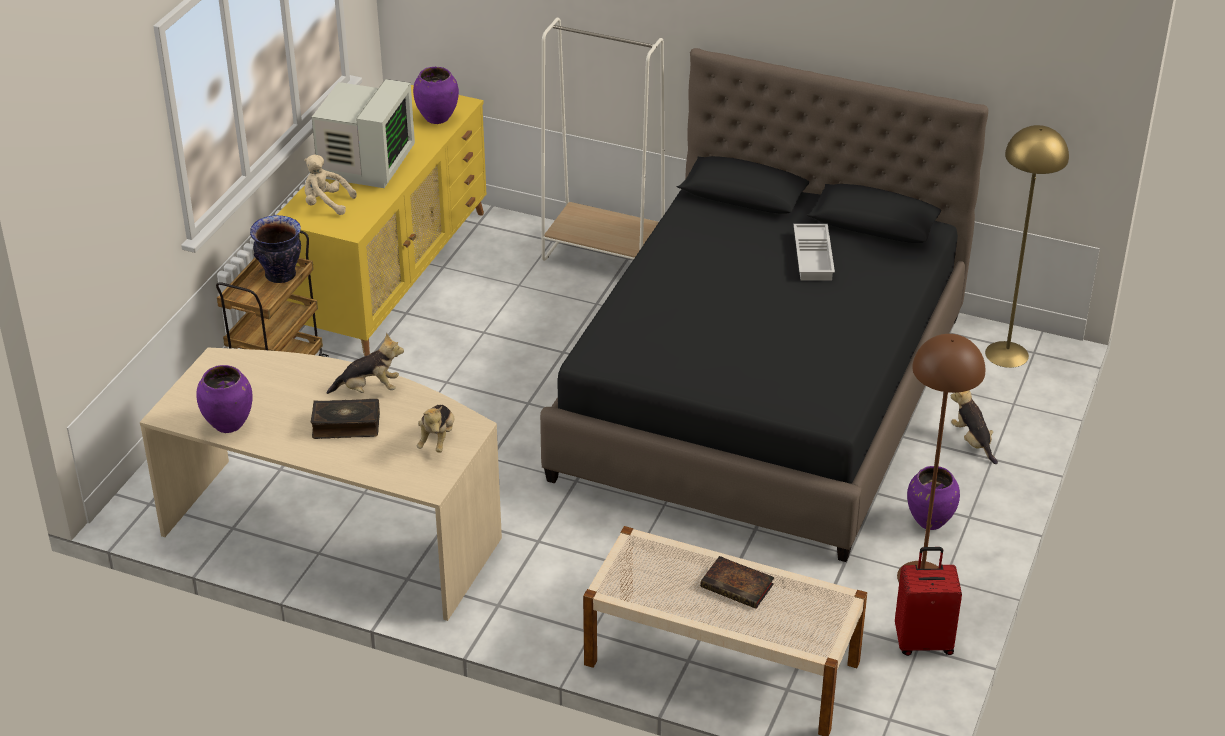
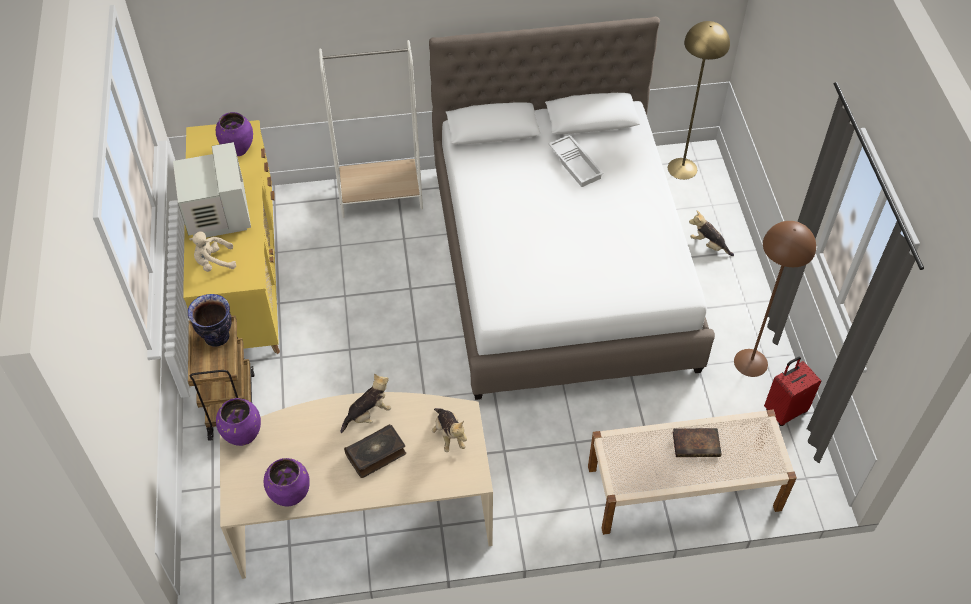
camera: 30 degrees left, 15 degrees up
(762, 395) = (561, 266): black bed -> white bed
(930, 522) = (726, 318): purple vase -> purple vase (243, 437)

